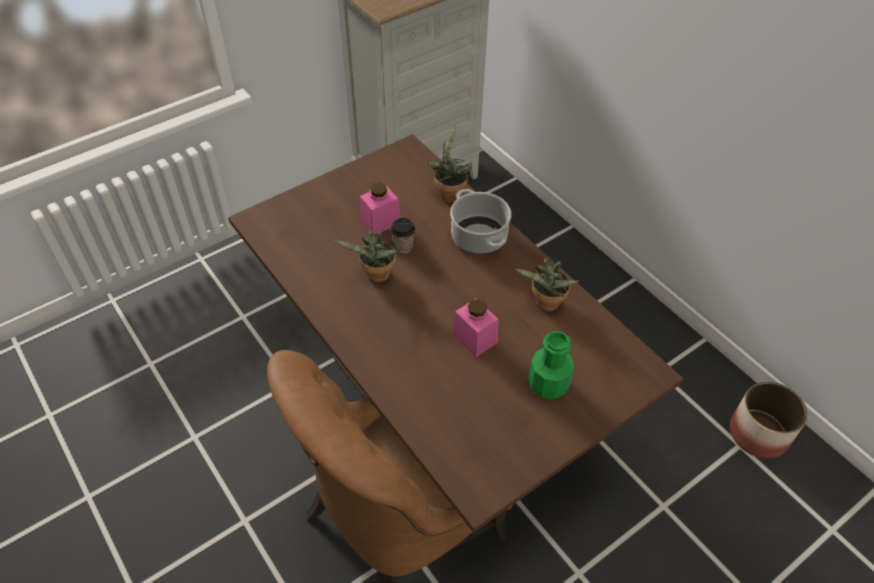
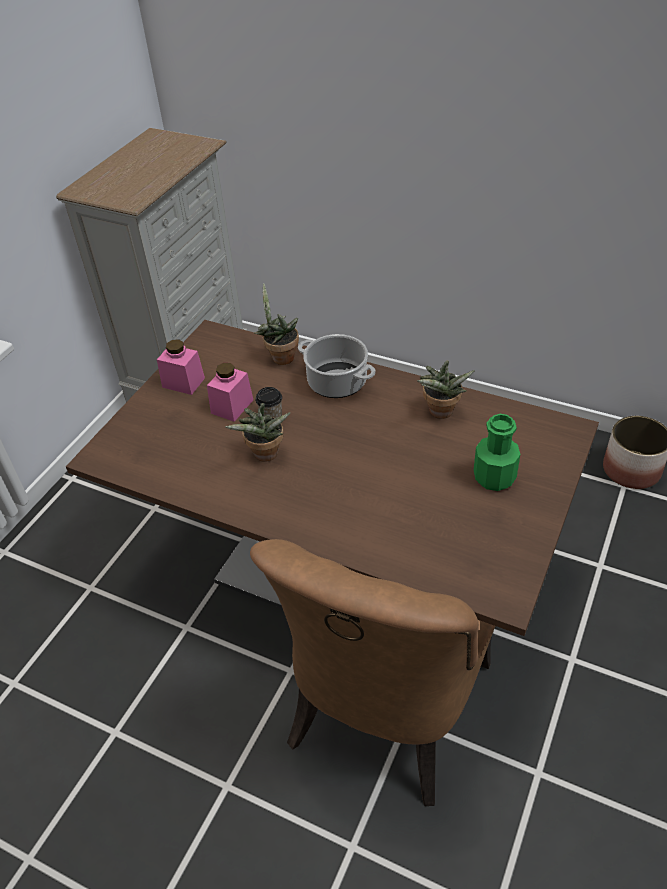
camera: 25 degrees left, 5 degrees down
(474, 338) = (400, 468): pink jar -> pink jar (183, 382)

